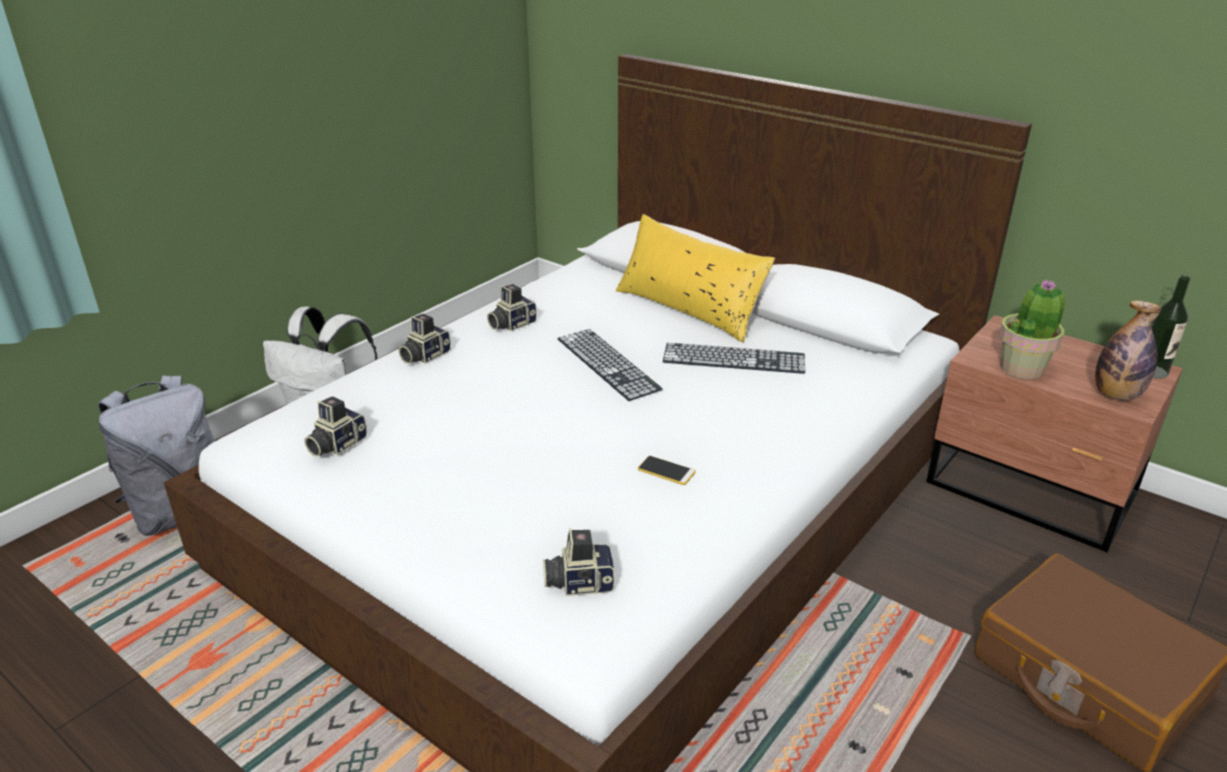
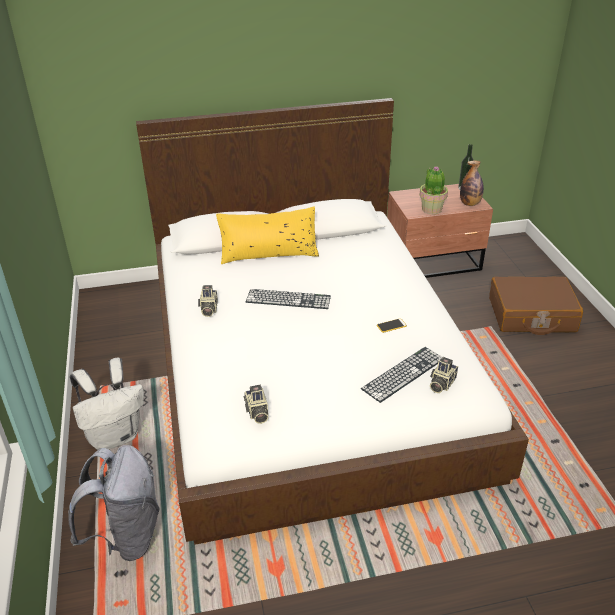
camera: 50 degrees left, 5 degrees up
(424, 356) = (201, 350): camera -> none
(734, 358) = (328, 265): keyboard -> keyboard (403, 374)

